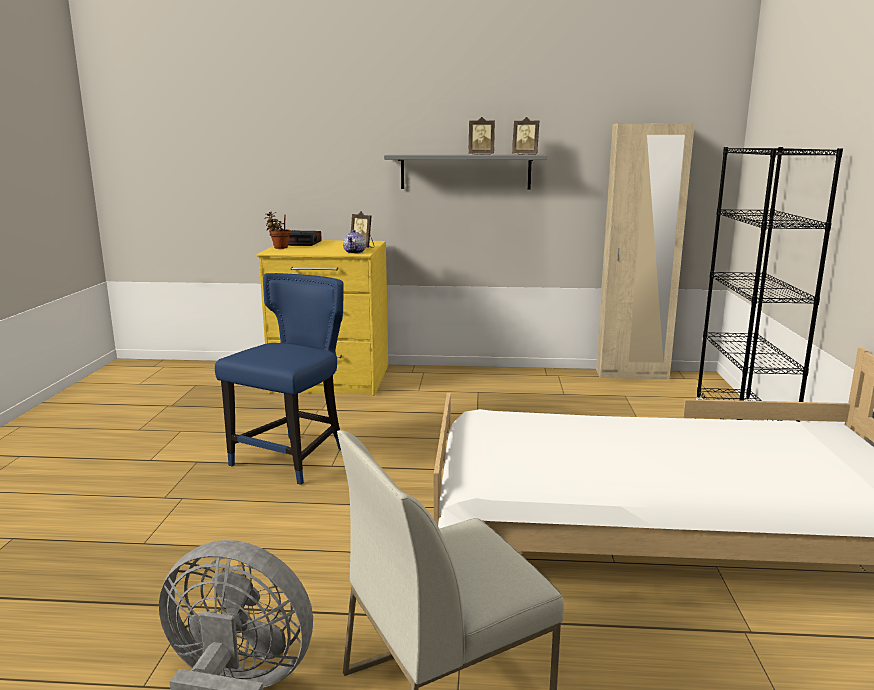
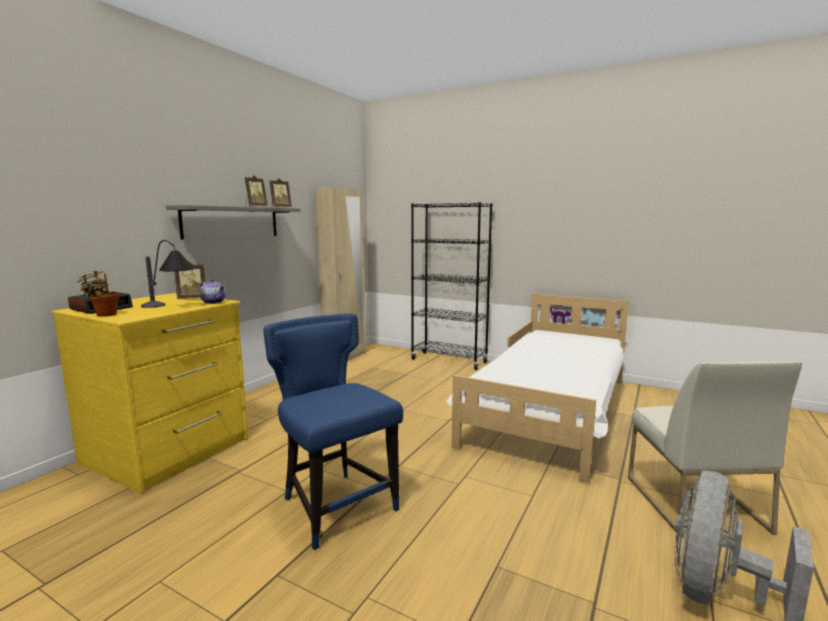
camera: 65 degrees left, 5 degrees down
(323, 250) = (170, 307): none -> table lamp

